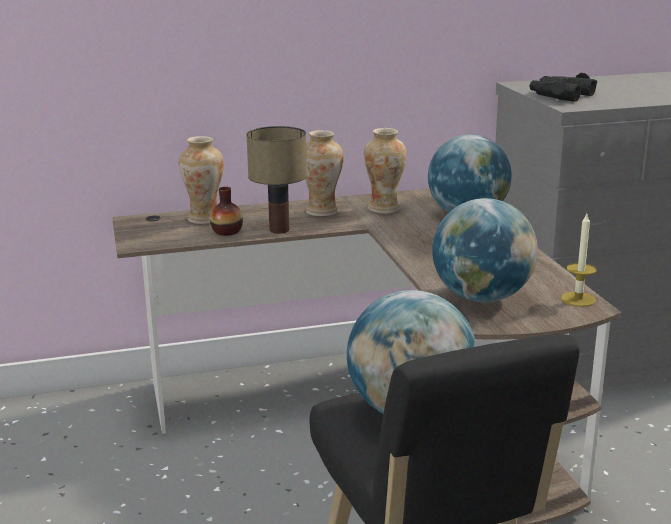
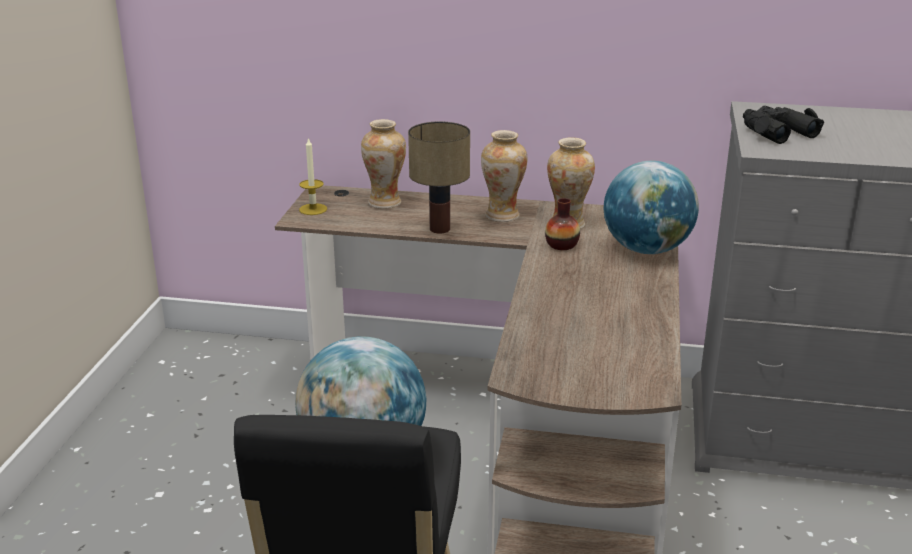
camera: 25 degrees right, 5 degrees up
(227, 231) = (390, 221): vase -> vase (561, 245)
(482, 298) = (552, 352): globe -> none
(578, 299) = (651, 378): candle -> candle (313, 209)

